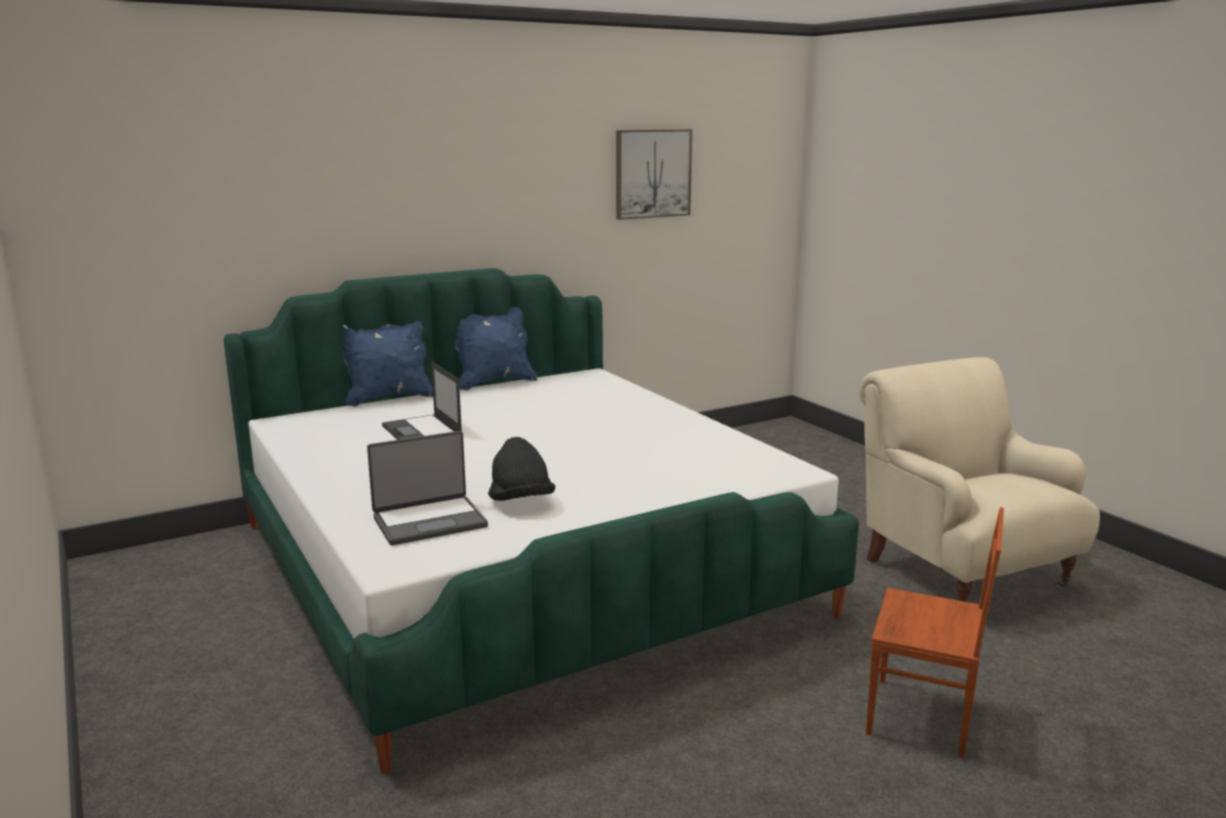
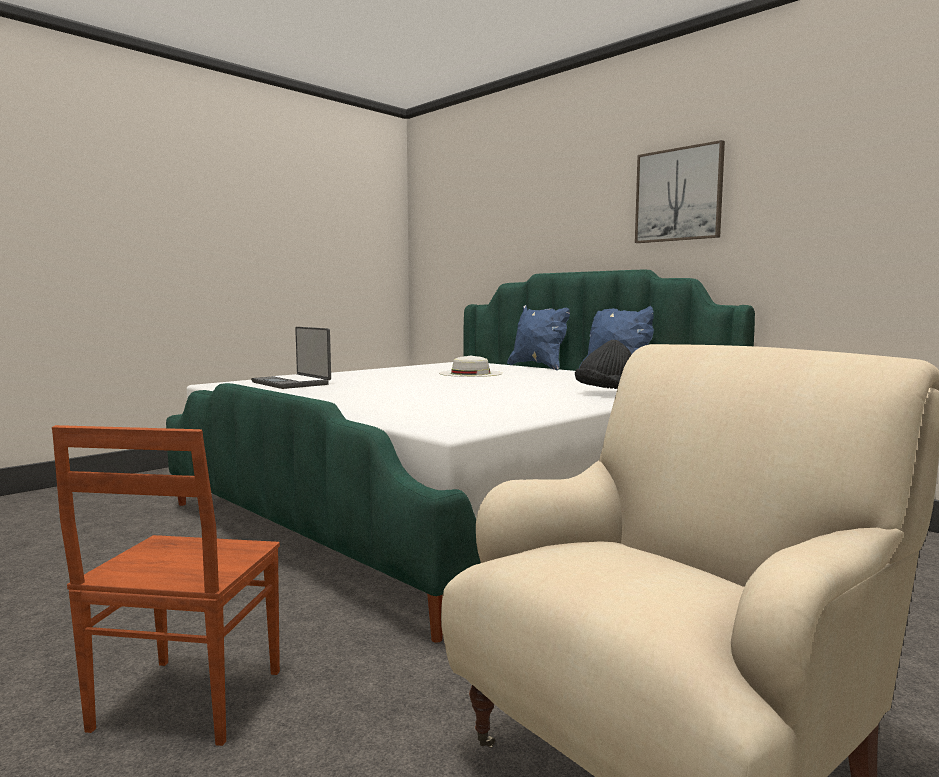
camera: 75 degrees right, 10 degrees down
(422, 431) = (470, 373): laptop -> white hat
(521, 501) = (332, 390): black hat -> black hat (606, 393)
(652, 173) = (861, 160): picture -> picture (679, 195)

